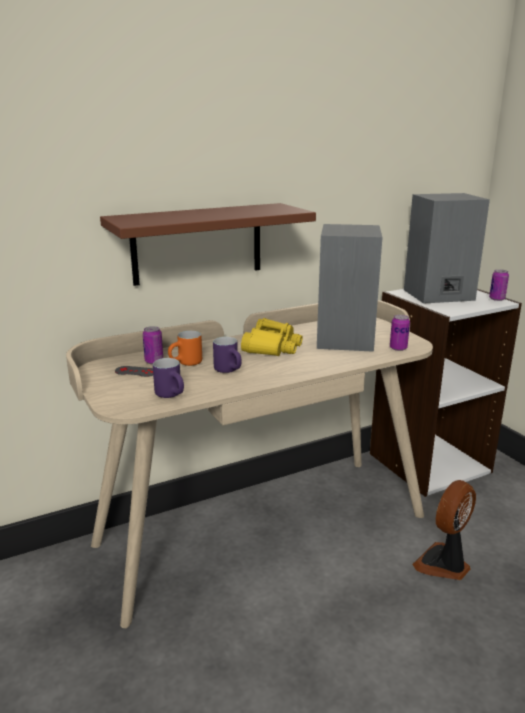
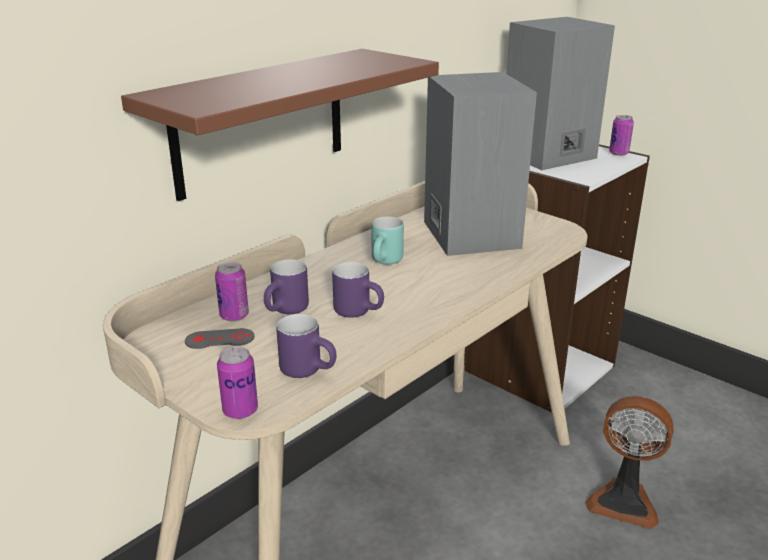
camera: 20 degrees left, 5 degrees up
(186, 364) = (287, 312): orange mug -> purple mug
(272, 347) = (387, 263): yellow binoculars -> turquoise mug
(398, 348) = (547, 239): can -> can (240, 410)
(444, 564) = (624, 501): fan -> fan turned 90 degrees counterclockwise

